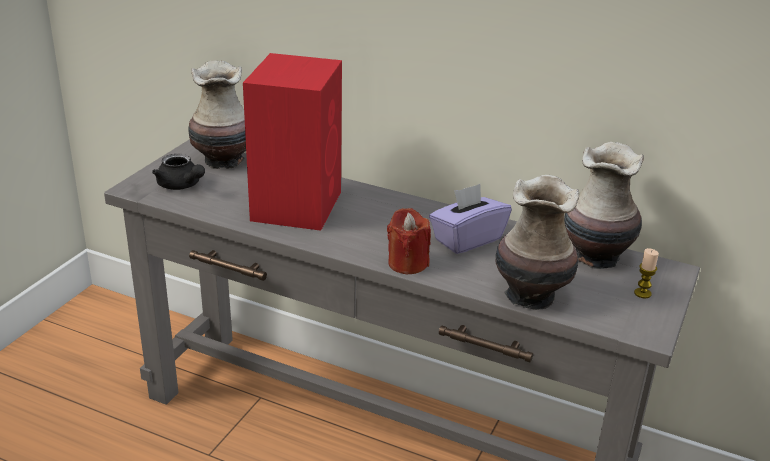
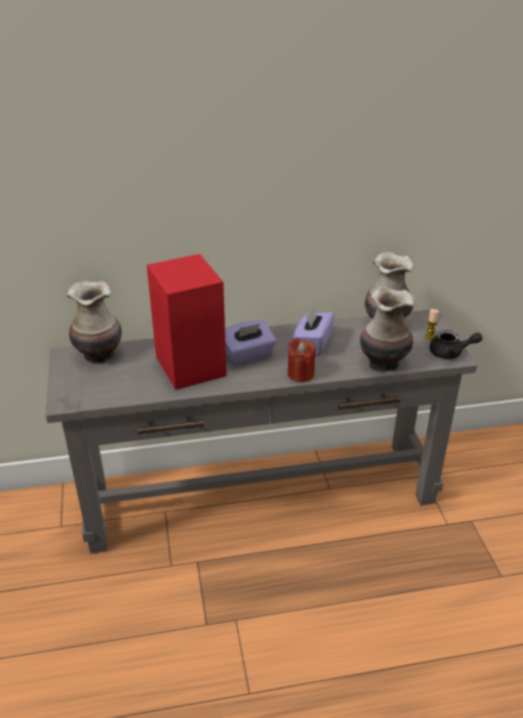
camera: 35 degrees left, 5 degrees up
(181, 186) = (95, 386): black teapot -> black teapot (450, 353)
(373, 220) = (248, 355): none -> purple tissue box

